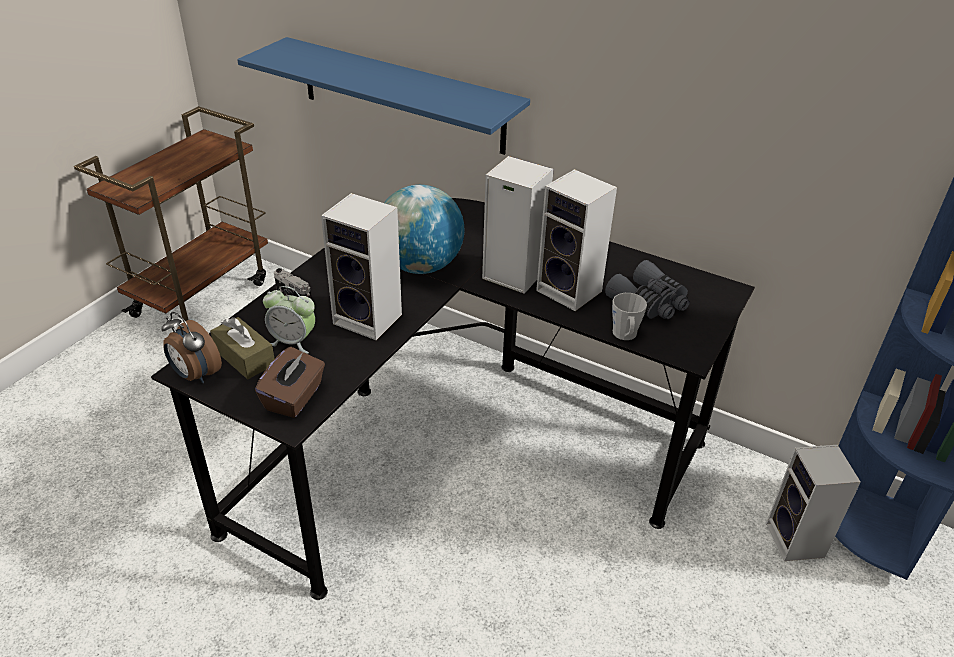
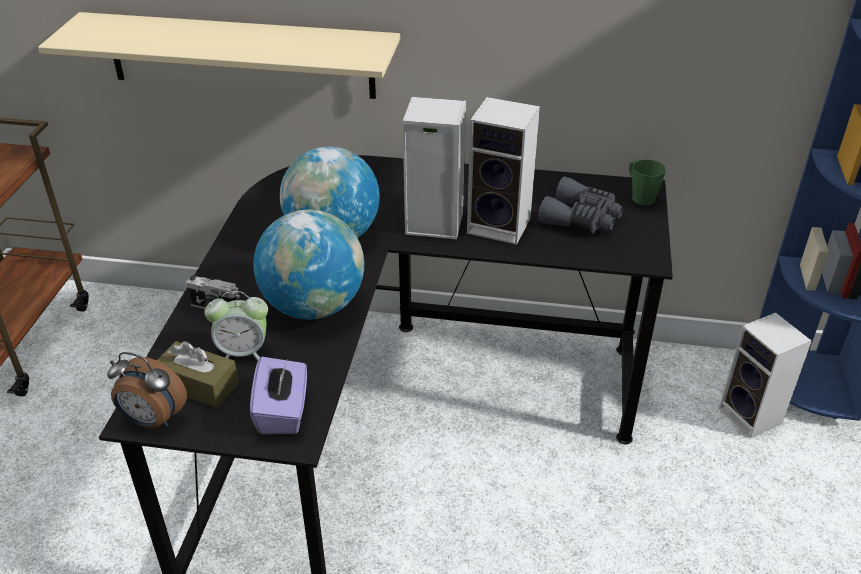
camera: 20 degrees left, 0 degrees up
(294, 398) = (283, 412): brown tissue box -> purple tissue box
(370, 319) = (314, 306): speaker -> globe
(401, 95) = (240, 55): blue shelf -> beige shelf
(625, 336) = (578, 256): grey mug -> none
(719, 296) = (640, 196): none -> green mug

